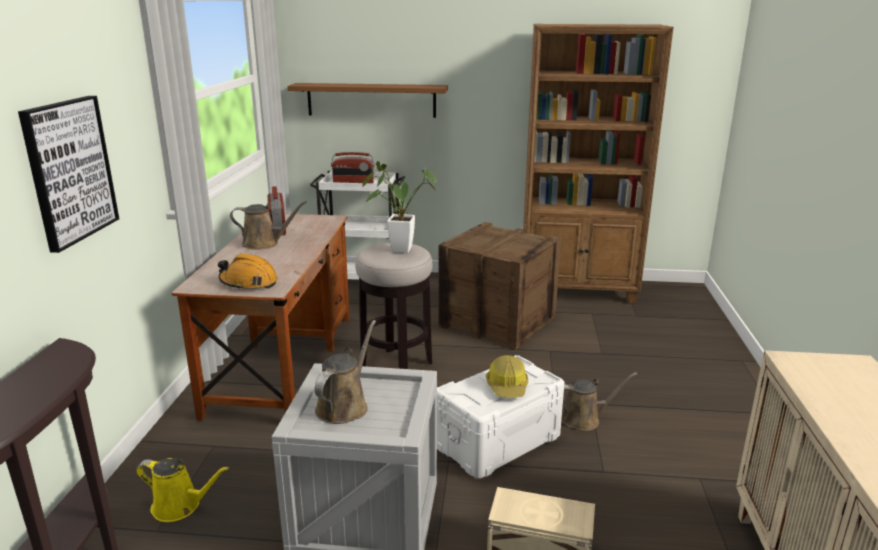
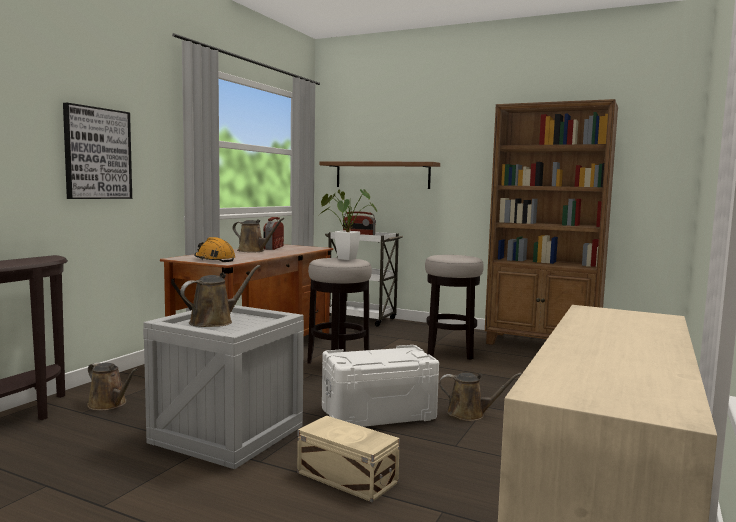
camera: 20 degrees right, 15 degrees down
(180, 506) = (109, 404): yellow watering can -> brown watering can
(498, 321) = (450, 352): crate -> stool
(507, 386) = (386, 358): hard hat -> none

